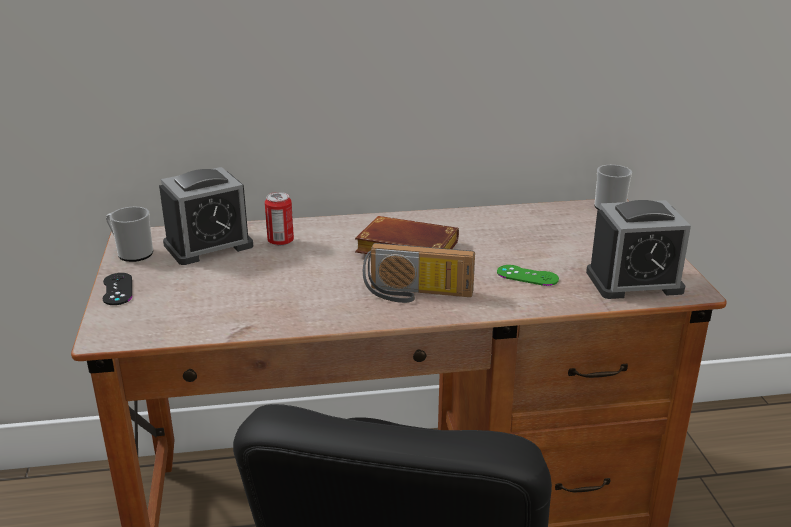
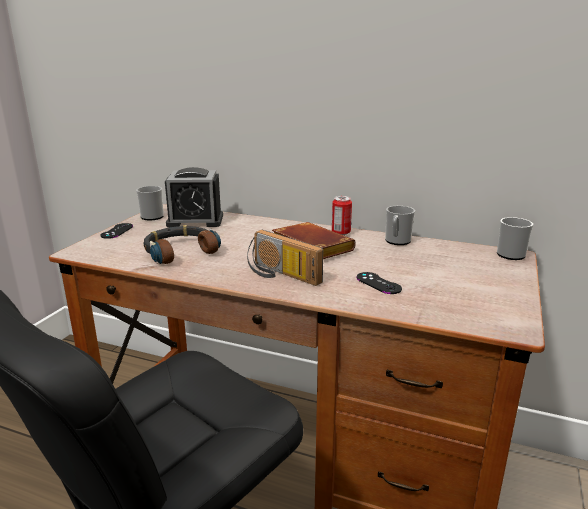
camera: 30 degrees right, 5 degrees down
(254, 296) = (180, 251): none -> headphones
(280, 242) = (238, 227): can -> can (341, 233)
(487, 217) = (397, 241): none -> mug
(527, 276) = (378, 283): green game controller -> black game controller
(634, 282) = (466, 309): alarm clock -> none

